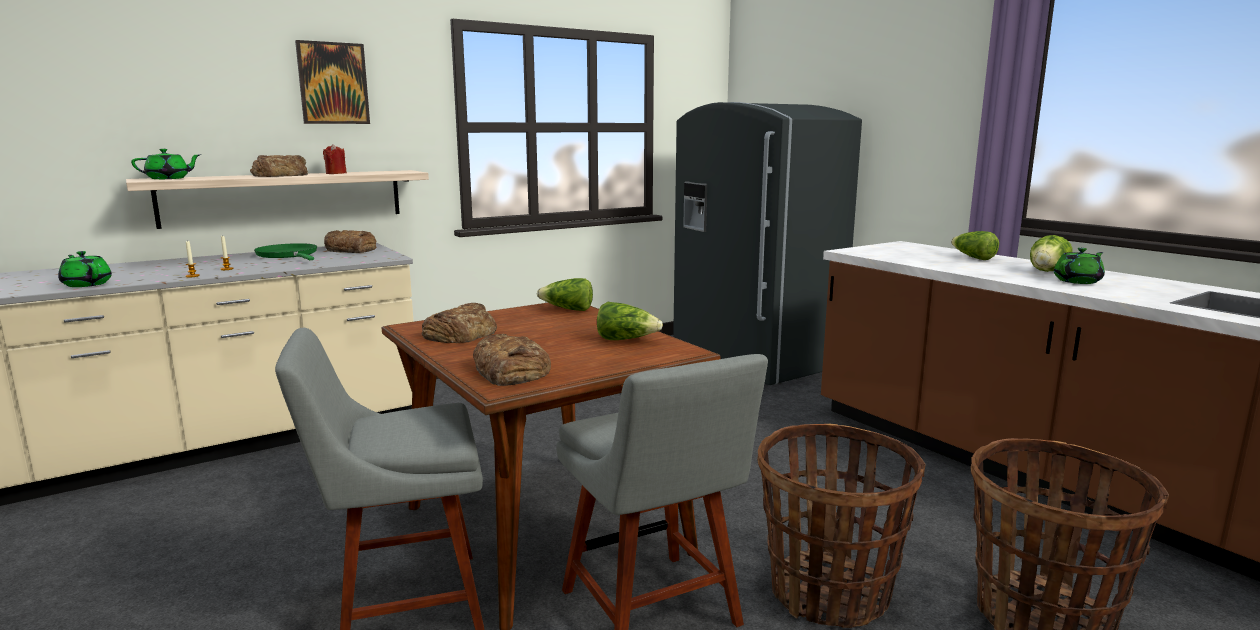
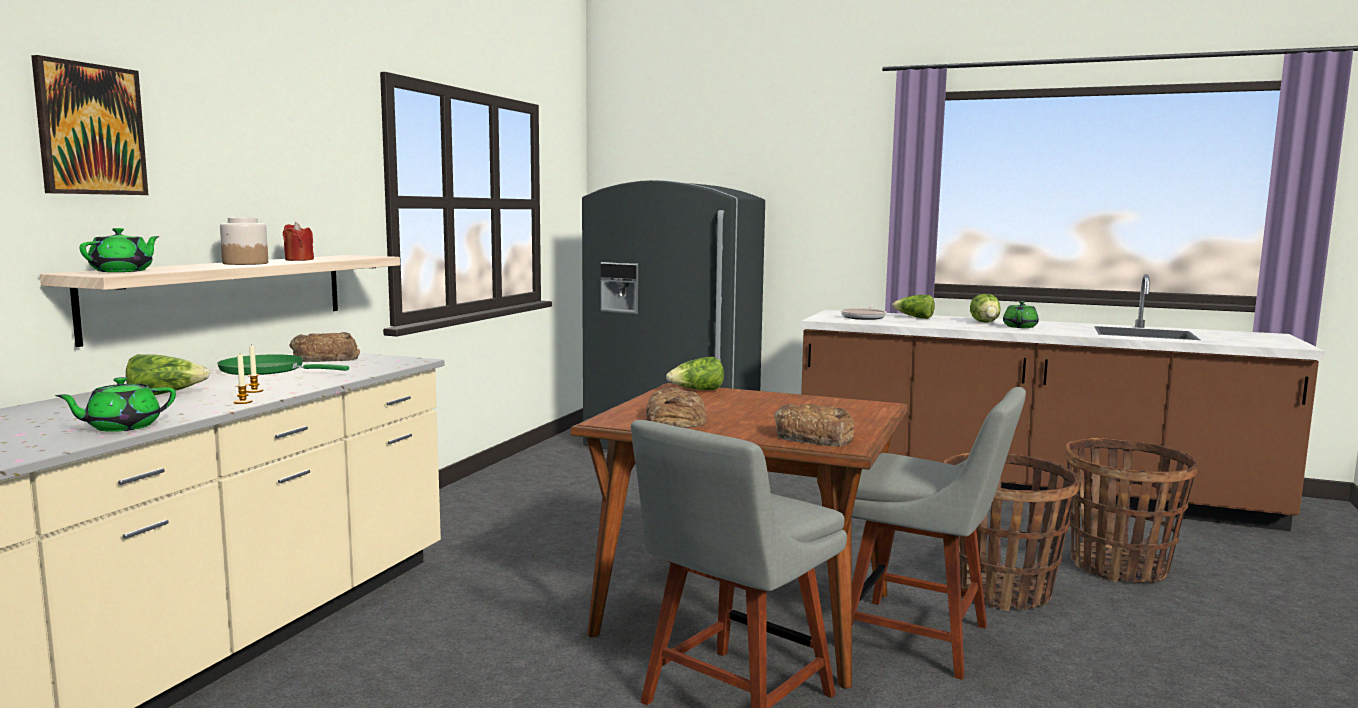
camera: 35 degrees left, 5 degrees down
(86, 284) = (122, 427): green teapot -> green teapot turned 45 degrees counterclockwise
(281, 175) = (245, 263): bread -> jar
(333, 83) = (275, 143): picture -> picture (90, 129)
(626, 340) = (819, 404): lettuce -> lettuce (165, 394)
(909, 253) = (864, 317): none -> frying pan

